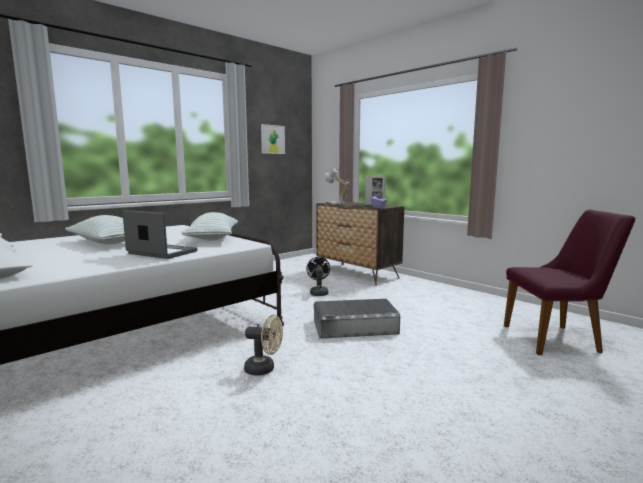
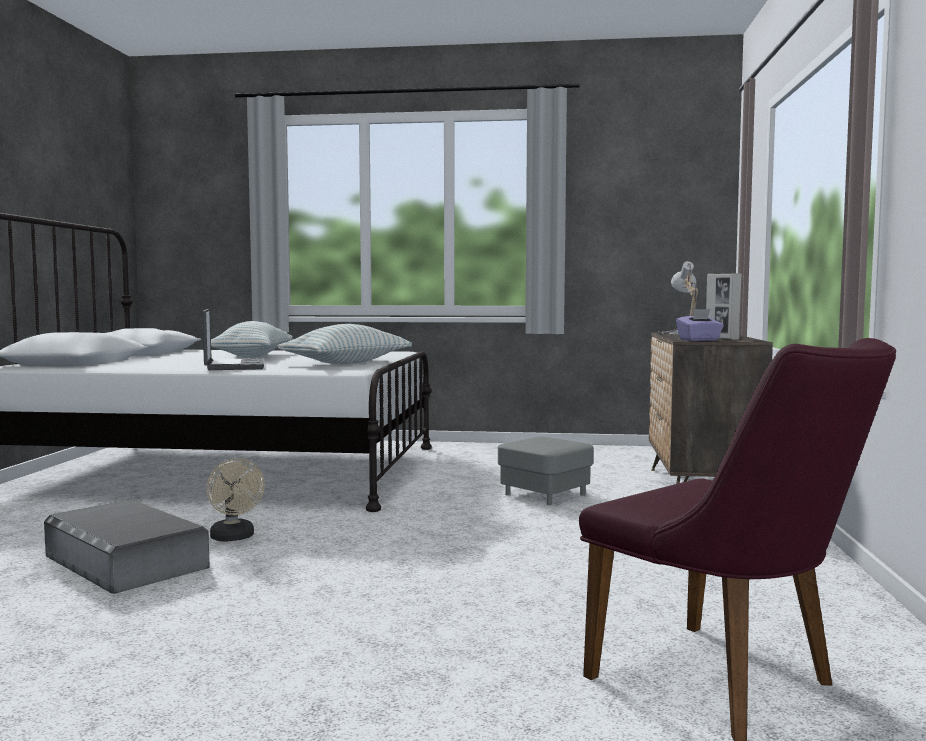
camera: 50 degrees right, 5 degrees down
(272, 139) = (632, 212): picture -> none
(318, 292) = (545, 494): black fan -> grey ottoman
(354, 326) = (449, 540): grey storage box -> grey storage box (126, 562)

